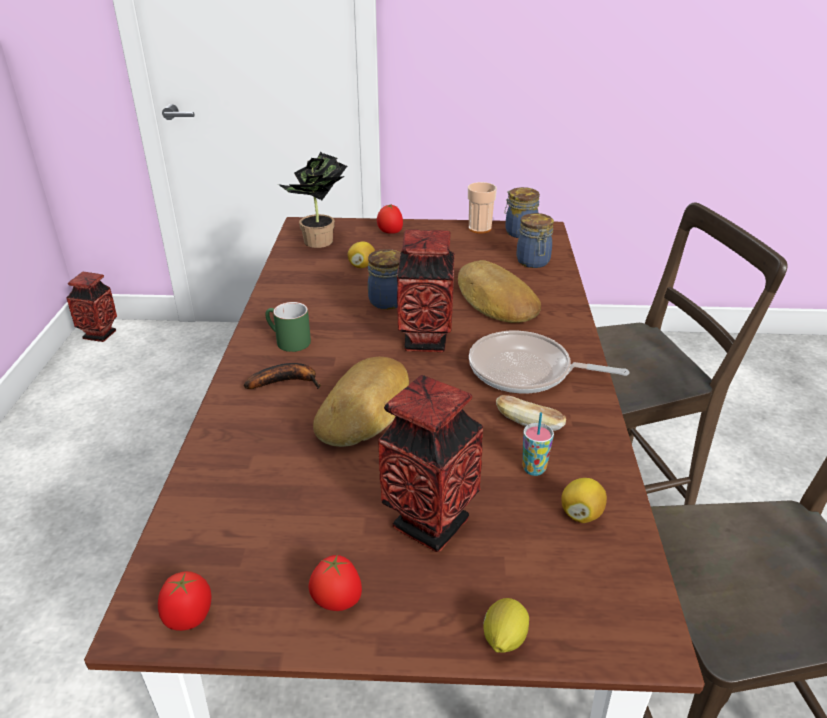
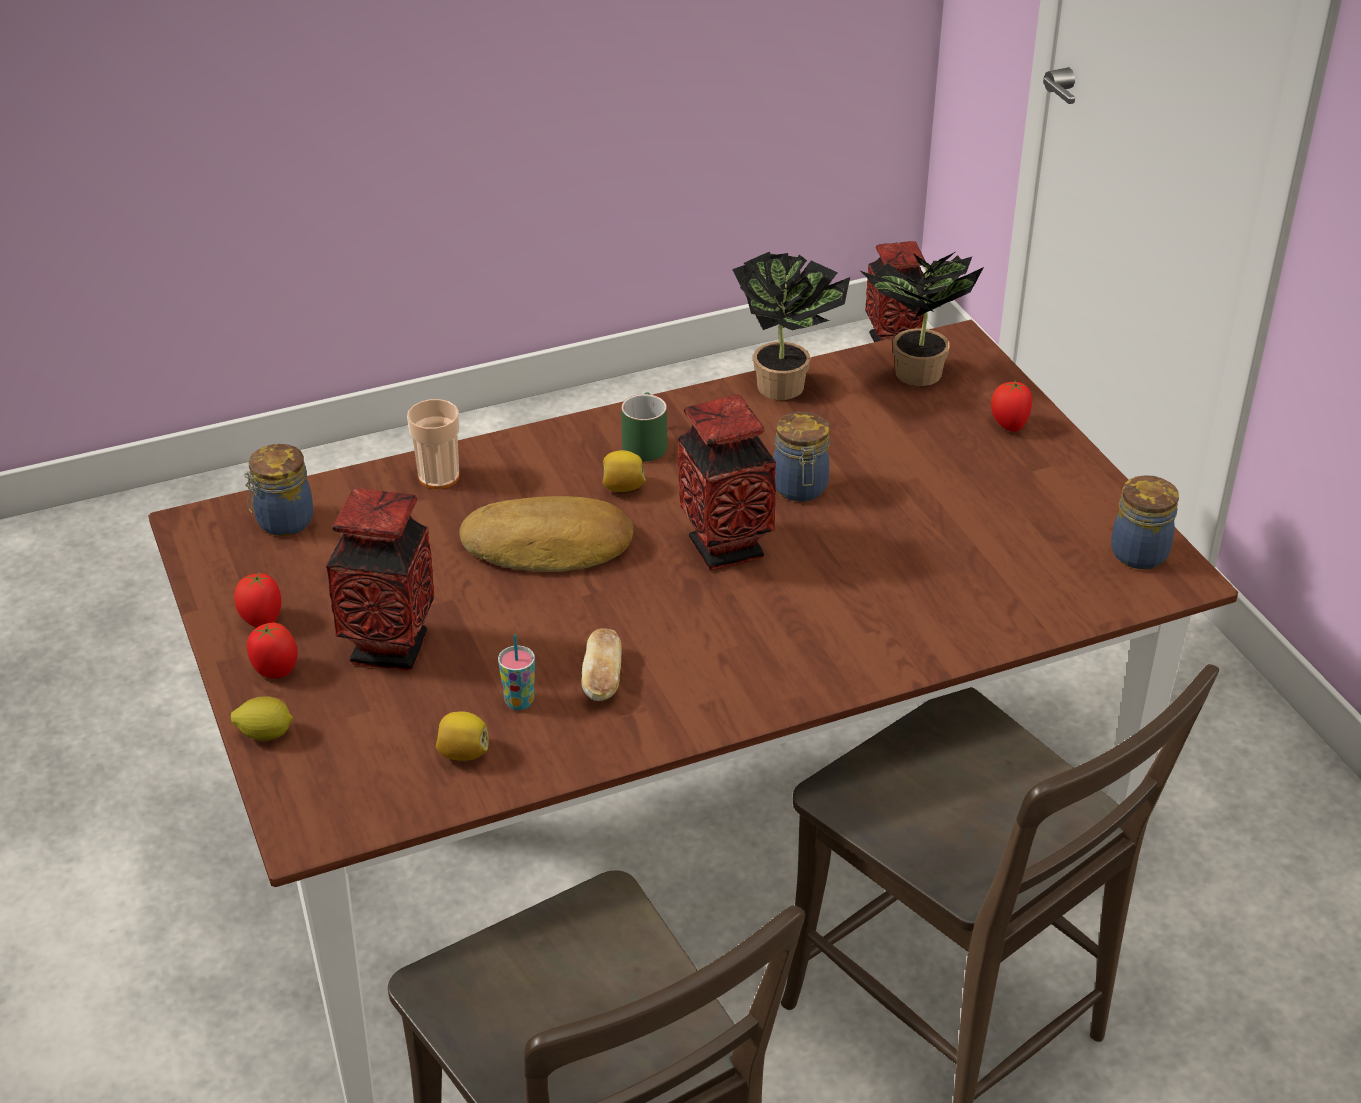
camera: 65 degrees right, 5 degrees up
(190, 618) = (208, 546): tomato -> tomato (275, 670)
(285, 279) = (788, 386): none -> potted plant
(287, 382) = (563, 473): banana -> none
(361, 266) = (880, 434): lemon -> lemon (622, 487)
(479, 228) = (1111, 507): cup -> cup (439, 477)
(494, 301) = (881, 581): bread -> none
(526, 371) = (716, 651): frying pan -> none
(533, 262) = (1041, 591): jar -> jar (283, 522)

